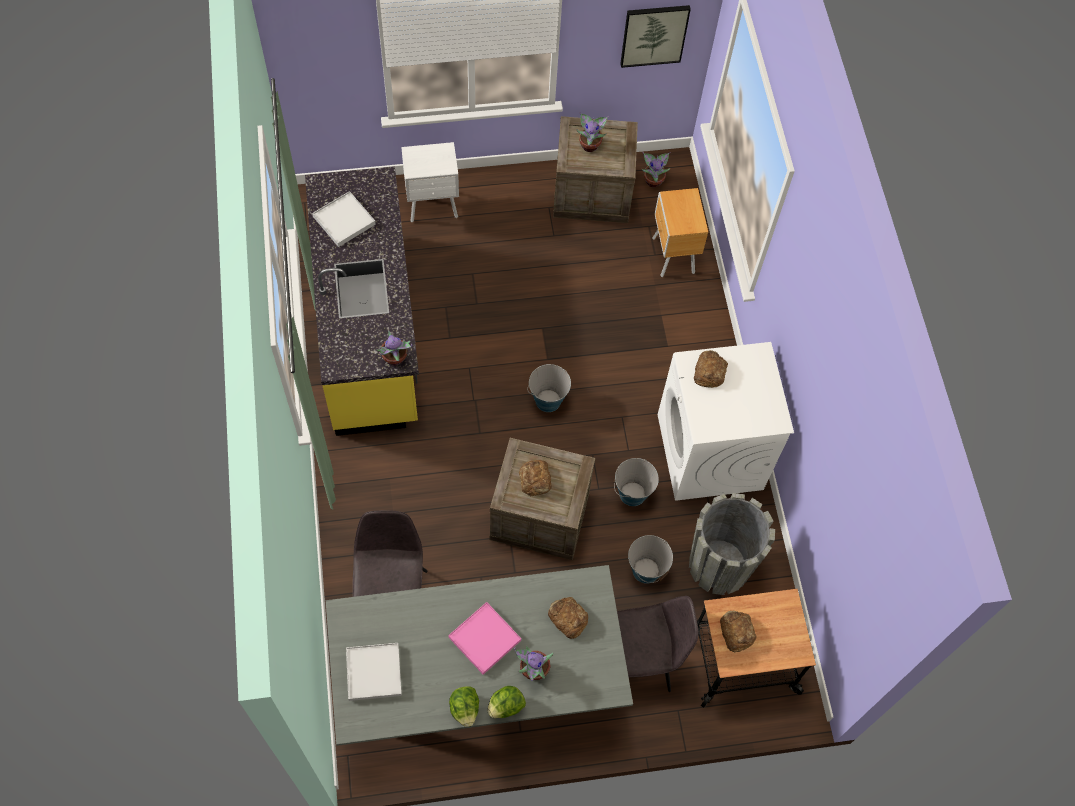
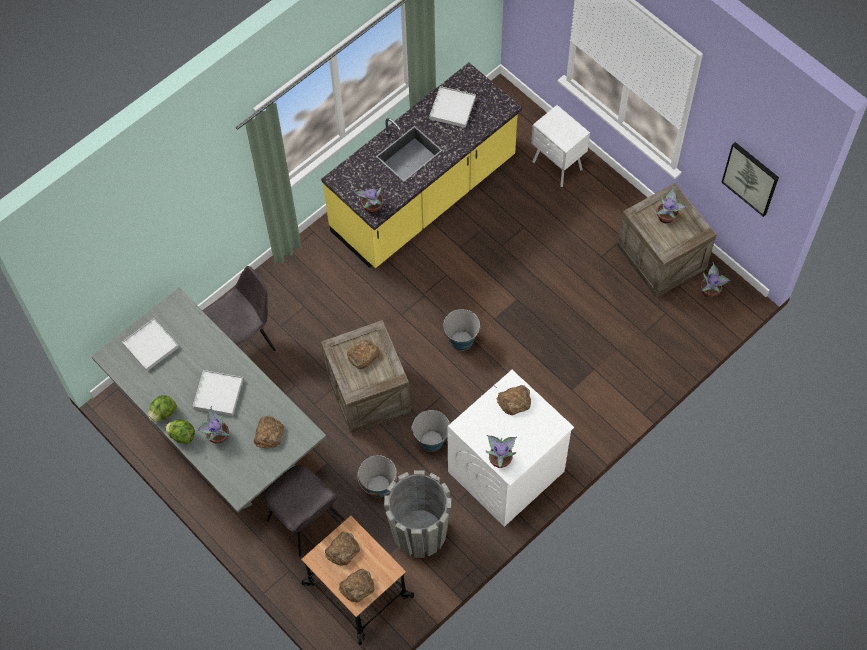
camera: 60 degrees right, 0 degrees up
(484, 639) = (218, 394): pink tray -> white tray
(672, 257) = (652, 346): brown nightstand -> none
(761, 422) = (500, 459): none -> potted plant
(785, 643) = (357, 586): none -> bread

